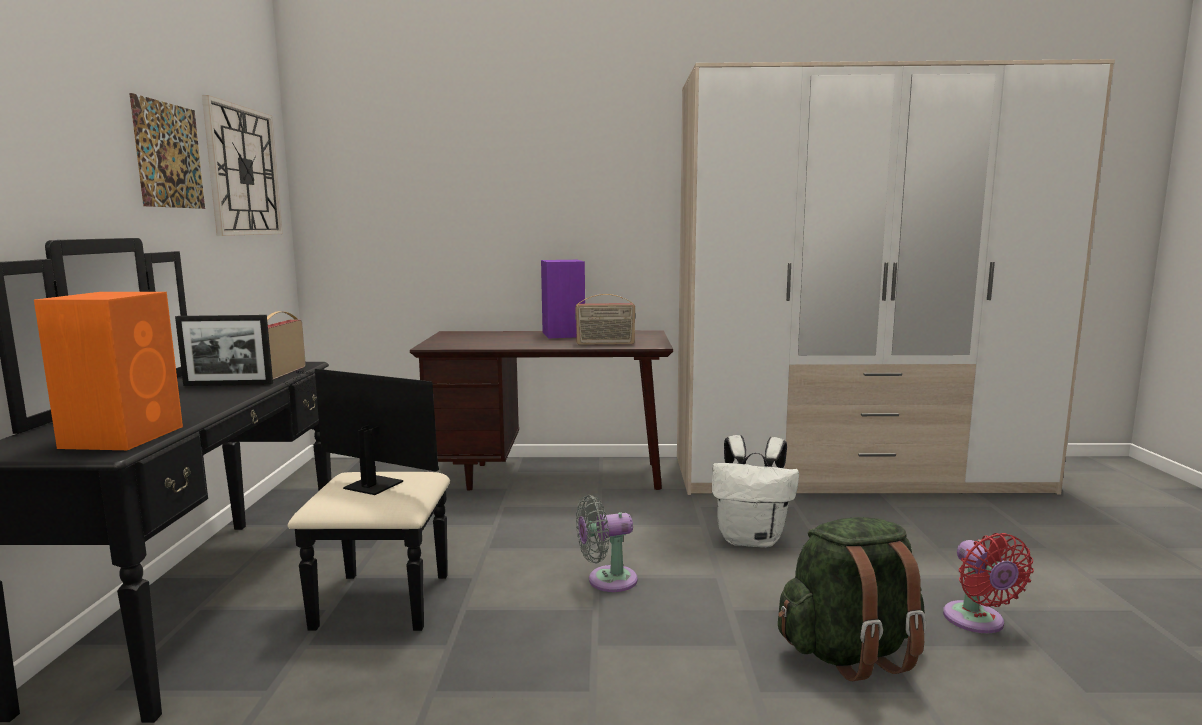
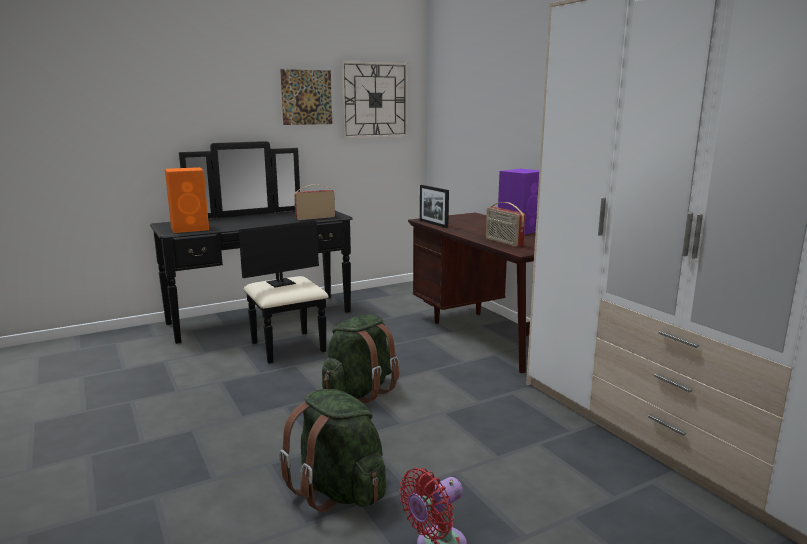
camera: 60 degrees right, 5 degrees up
(228, 384) = (283, 218): picture frame -> picture frame (433, 224)
(369, 483) = (285, 282): monitor -> monitor turned 60 degrees clockwise
(607, 580) = (360, 391): grey fan -> green backpack
(751, 539) = (477, 424): white backpack -> none

